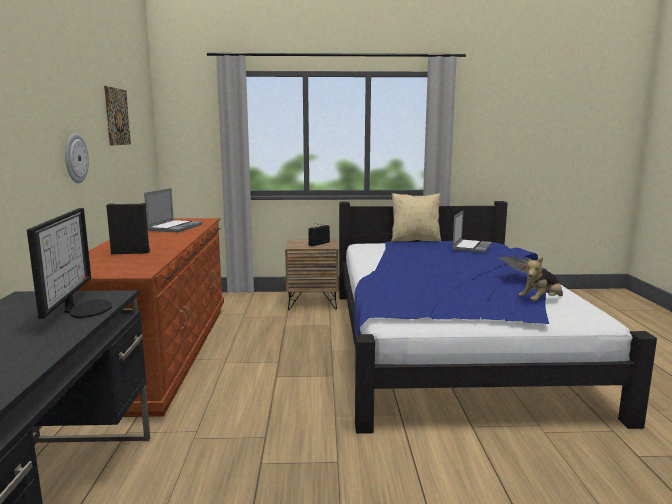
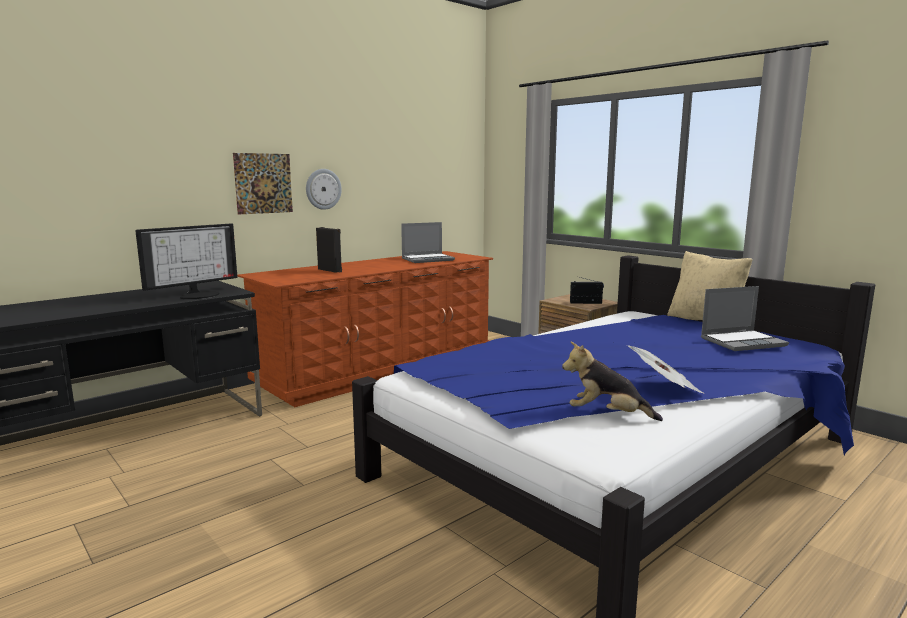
camera: 50 degrees right, 0 degrees up
(117, 116) = (403, 154): picture -> picture (263, 183)

